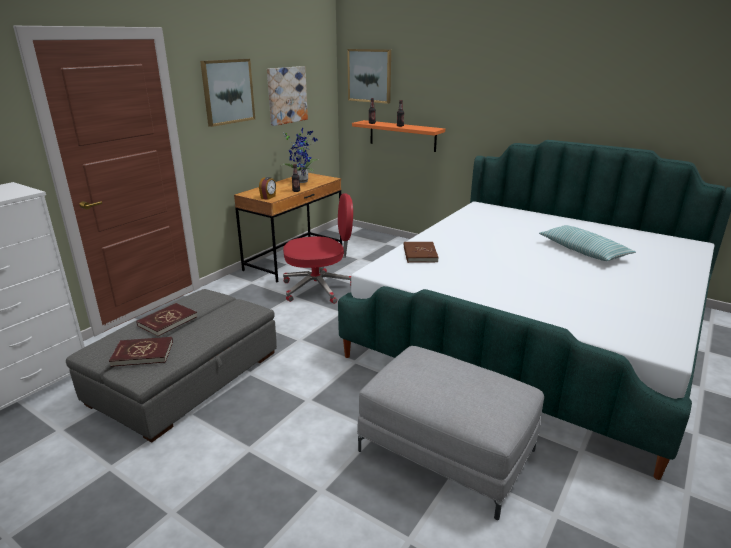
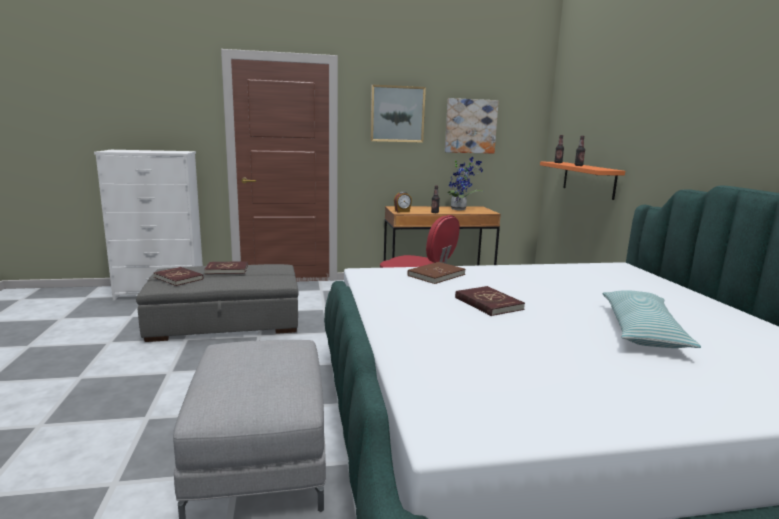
camera: 45 degrees right, 10 degrees down
(369, 75) = (572, 113): picture -> none
(497, 264) = (488, 303): none -> red book

